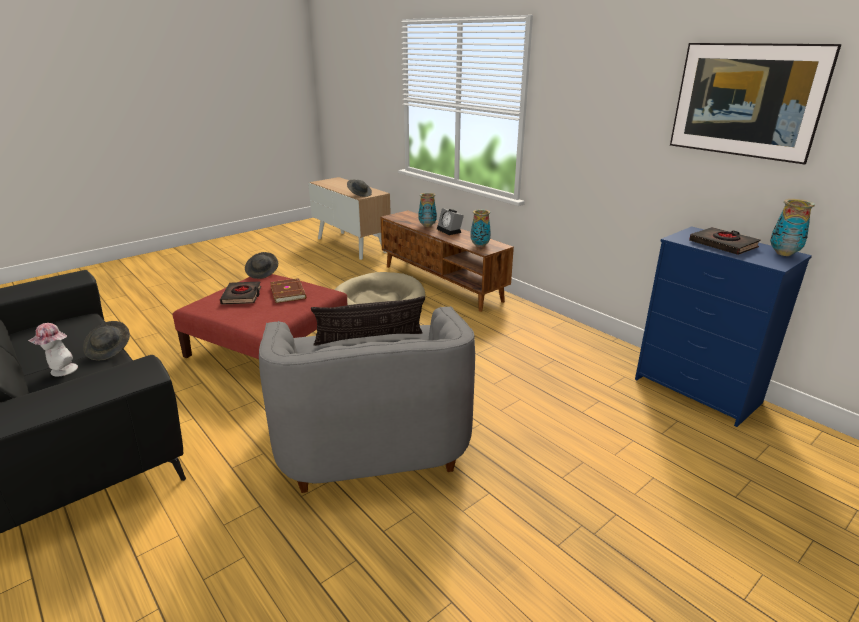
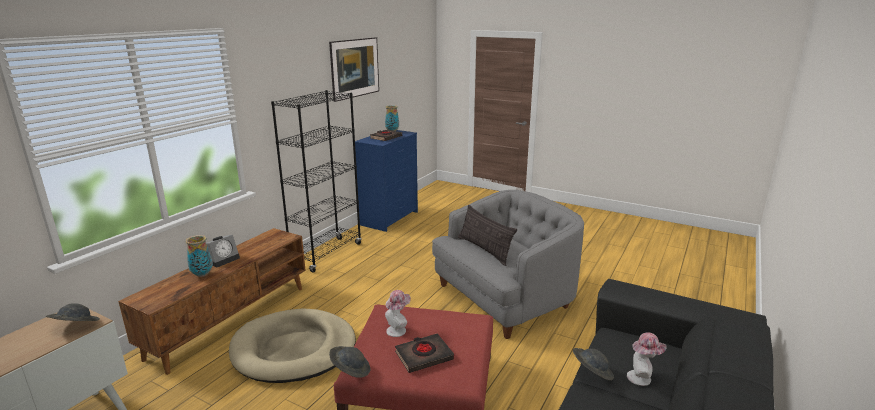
camera: 110 degrees left, 5 degrees down
(289, 292) = (398, 329): brown book -> hat
(479, 245) = (274, 240): vase -> none
(561, 329) = (327, 254): none -> black bookcase

